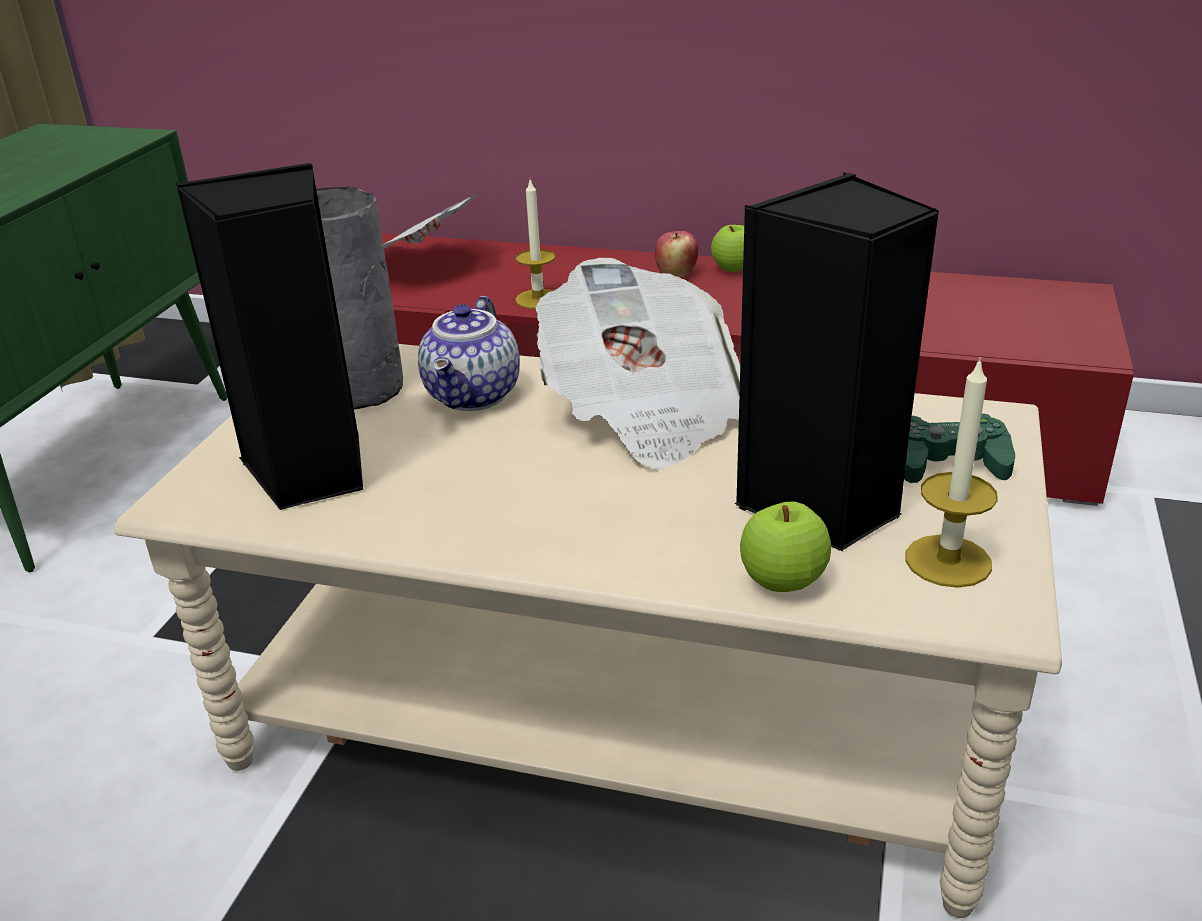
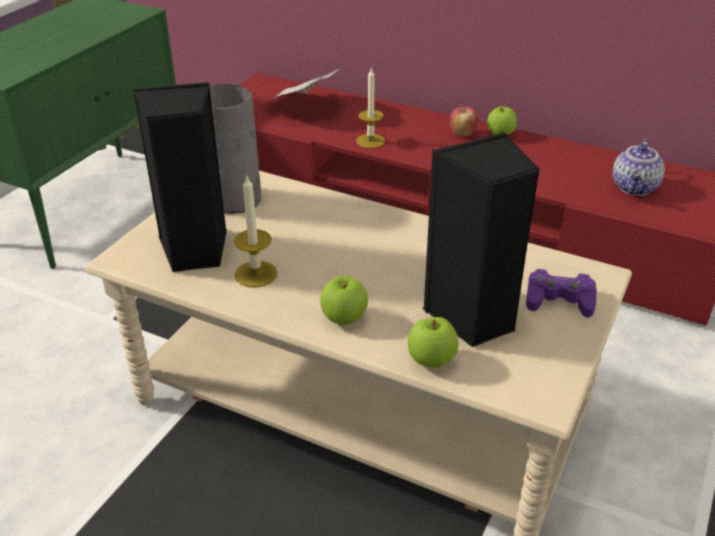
camera: 10 degrees right, 5 degrees up
(475, 396) = (298, 215): teapot -> teapot (635, 188)
(608, 539) = (344, 318): none -> apple
(643, 412) = (392, 240): newspaper -> none
(948, 461) = (559, 300): green game controller -> purple game controller
(948, 561) = (530, 363): candle -> candle (256, 274)

